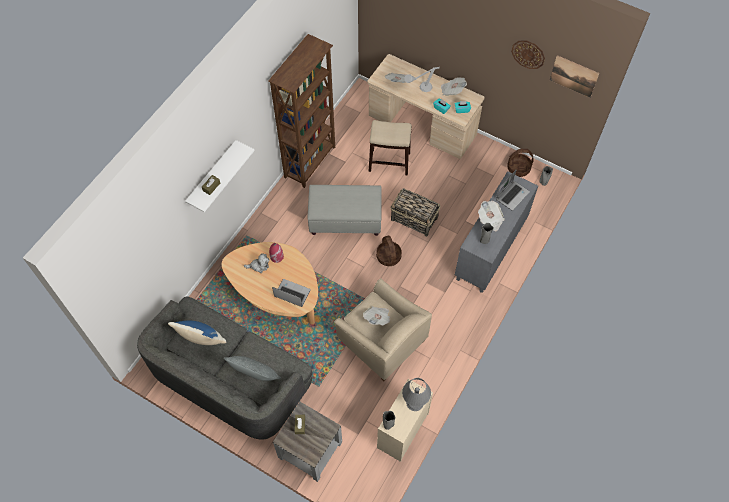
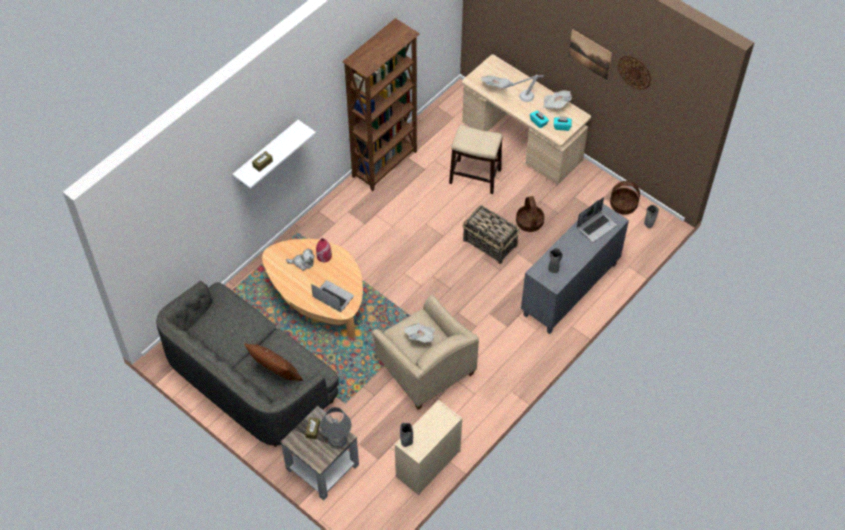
camera: 10 degrees right, 5 degrees down
(201, 341) = (224, 329): blue pillow -> none
(255, 376) = (276, 374): grey pillow -> brown pillow
(346, 220) = (412, 232): grey ottoman -> none
(389, 256) = (452, 279): basket -> basket (529, 222)
(414, 402) = (440, 425): grey table lamp -> grey table lamp (337, 440)
(490, 219) = (565, 248): newspaper -> none
(574, 76) = (680, 102): picture -> picture (590, 54)

